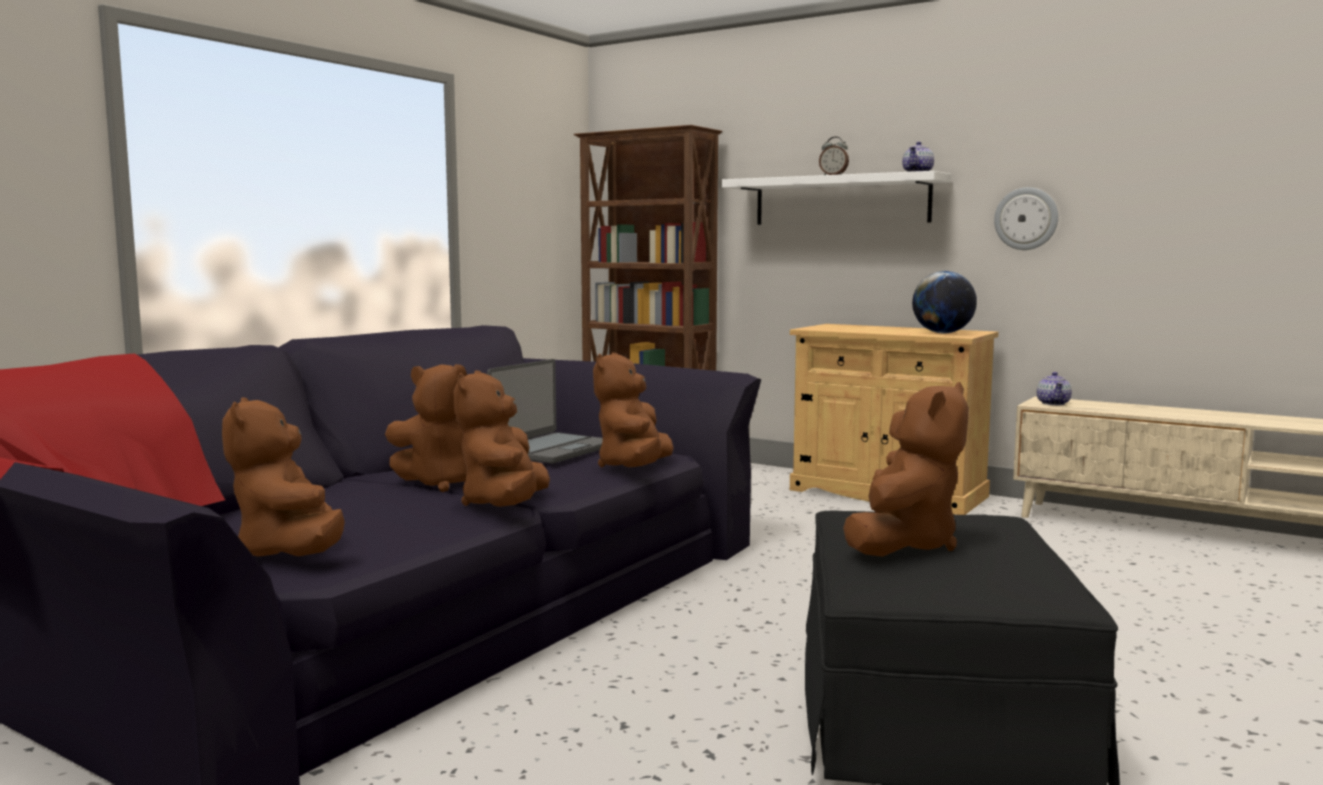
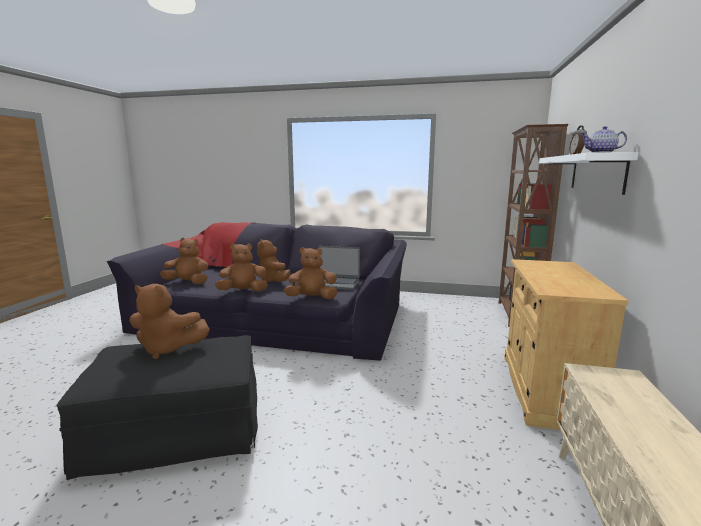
camera: 70 degrees right, 5 degrees up
(291, 554) = (188, 283): brown plush toy -> brown plush toy turned 45 degrees clockwise
(943, 333) = (562, 286): globe -> none
(1026, 218) = (667, 198): wall clock -> none
(1053, 403) = (604, 378): teapot -> none

